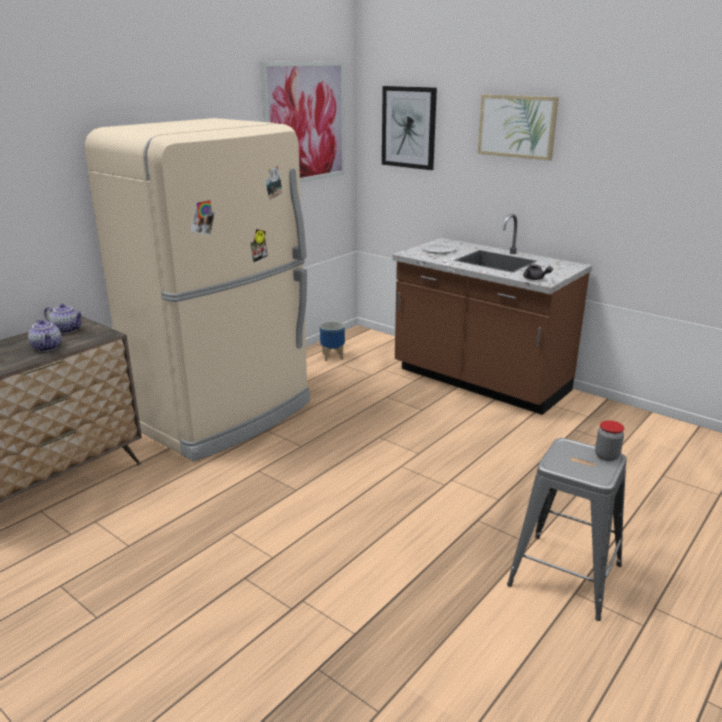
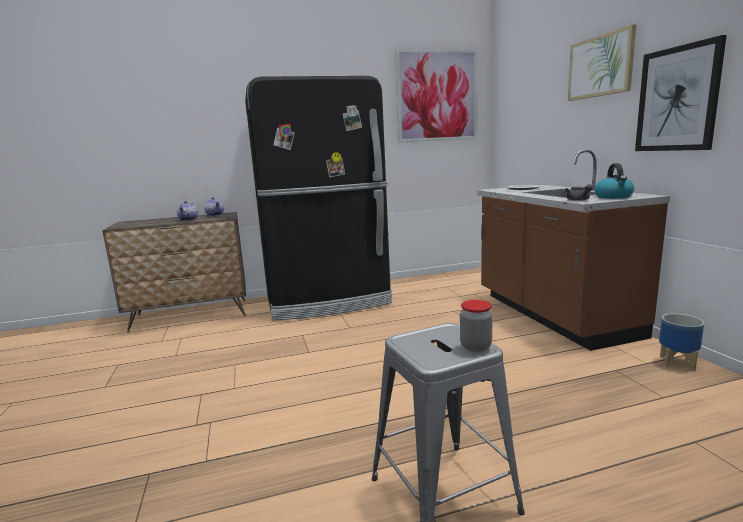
camera: 35 degrees right, 10 degrees down
(225, 414) = (328, 301): beige fridge -> black fridge
(333, 356) = (445, 281): planter -> planter (677, 363)
(409, 127) = (522, 93): picture -> picture (677, 99)
(553, 270) = (613, 197): none -> kettle

